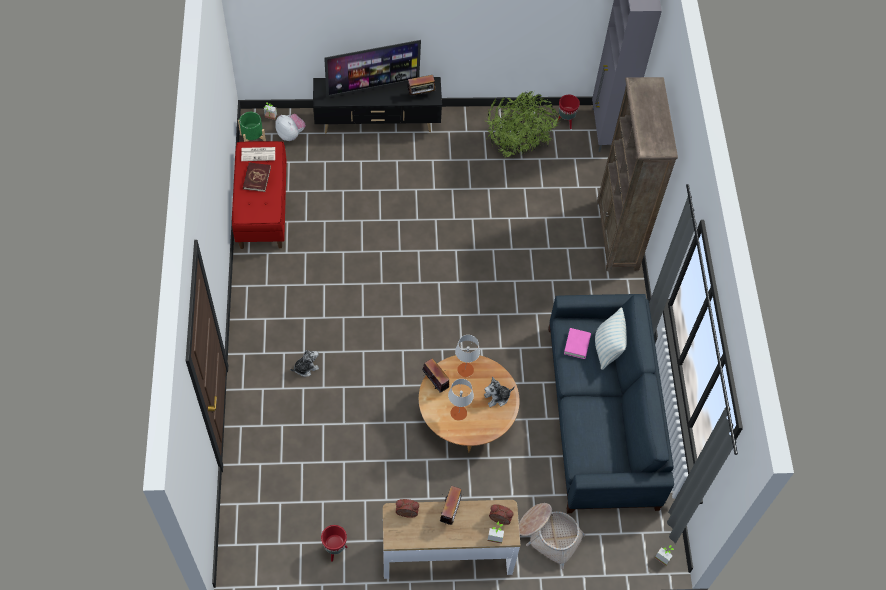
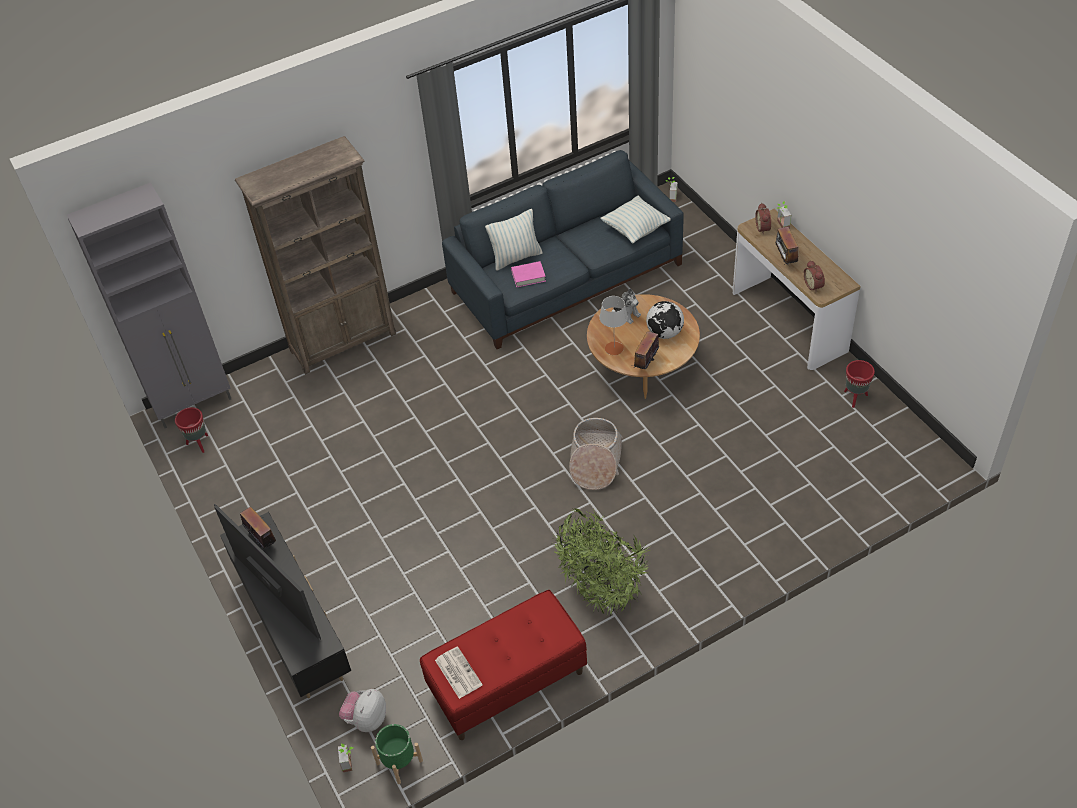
camera: 110 degrees left, 10 degrees down
(256, 178) = (498, 652): red book -> none
(306, 367) = (690, 519): plush toy -> none
(450, 511) = (785, 259): radio -> radio turned 90 degrees counterclockwise
(458, 413) = (664, 333): grey table lamp -> globe
(517, 147) = (262, 471): potted plant -> potted plant (601, 592)
(548, 535) = (712, 267): basket -> basket (595, 462)
(588, 452) = (635, 229): none -> pillow

